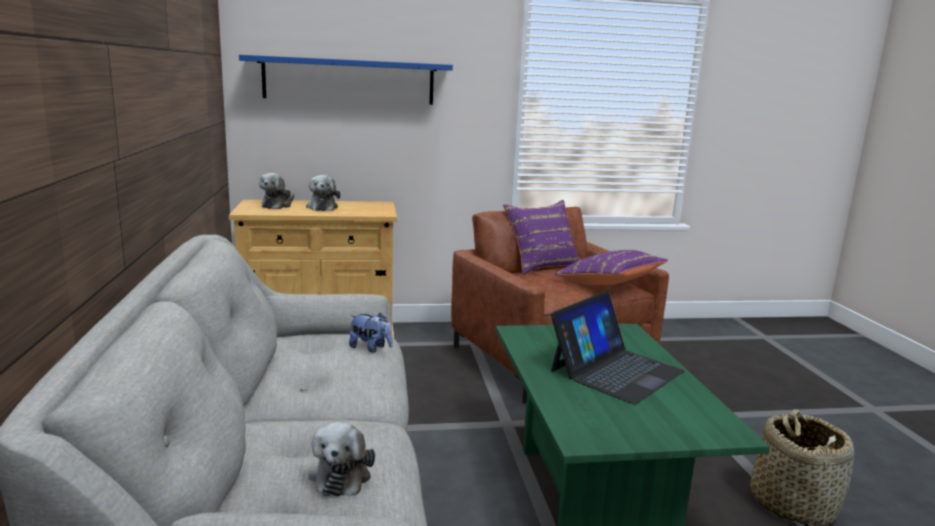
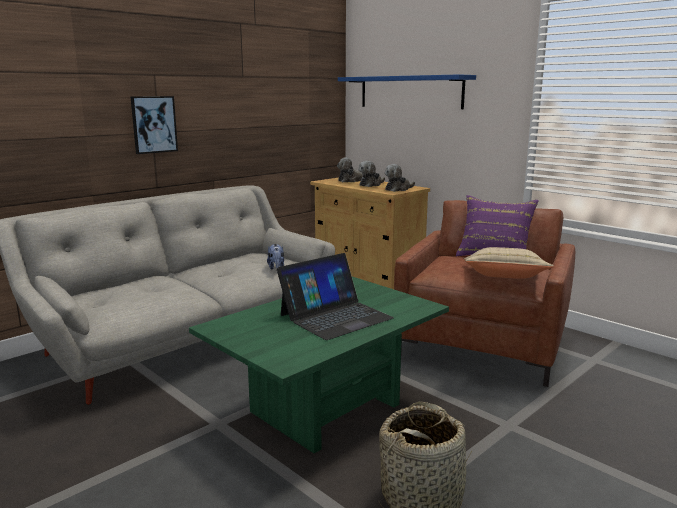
camera: 55 degrees right, 0 degrees up
(118, 144) = (154, 124): none -> picture
(341, 474) = (131, 299): plush toy -> plush toy (398, 189)
(608, 284) = (504, 279): purple pillow -> beige pillow
(615, 370) = (335, 316): laptop -> laptop turned 45 degrees counterclockwise

